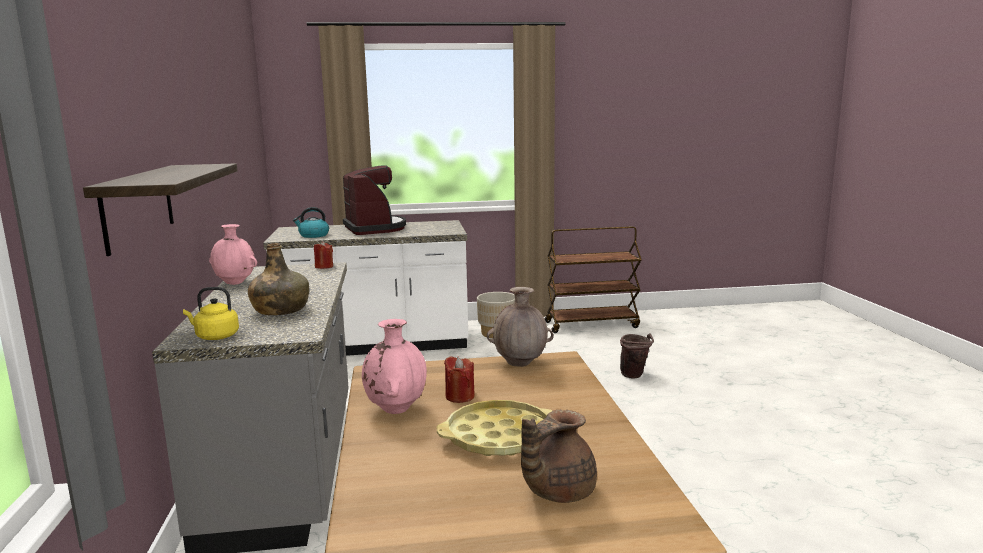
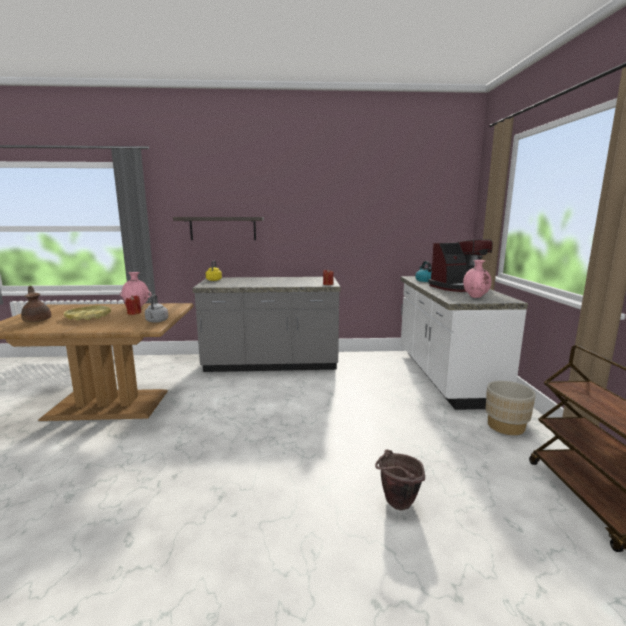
camera: 95 degrees right, 0 degrees up
(235, 283) = (298, 277): pink vase -> pink vase (475, 297)
(280, 310) = (243, 283): green bottle -> none
(520, 363) = (156, 321): brown vase -> grey kettle

